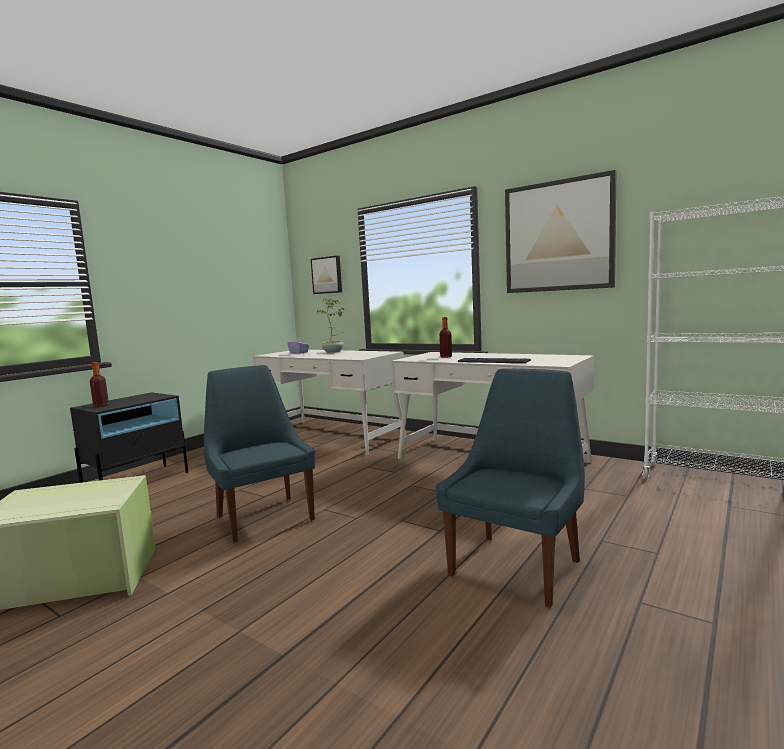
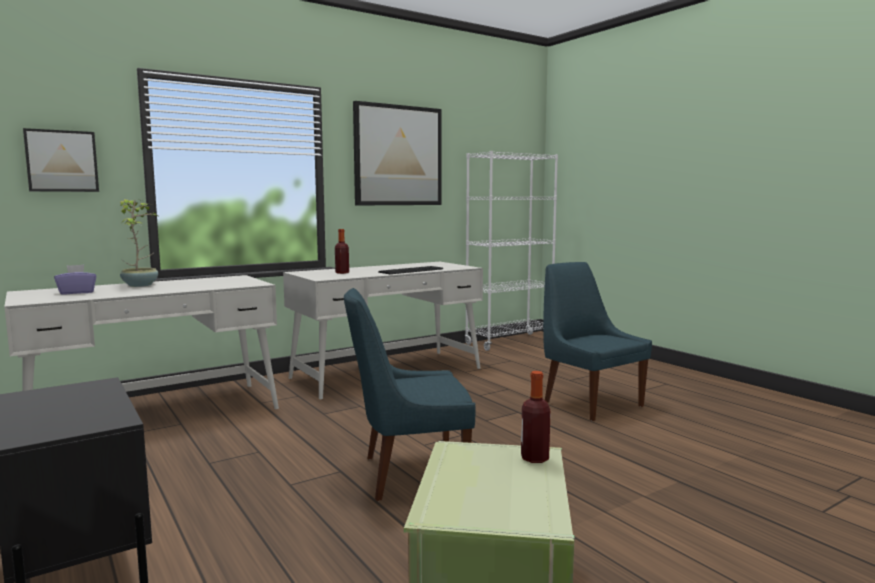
camera: 70 degrees left, 0 degrees up
(101, 405) = (59, 423): bottle -> bottle (534, 458)

